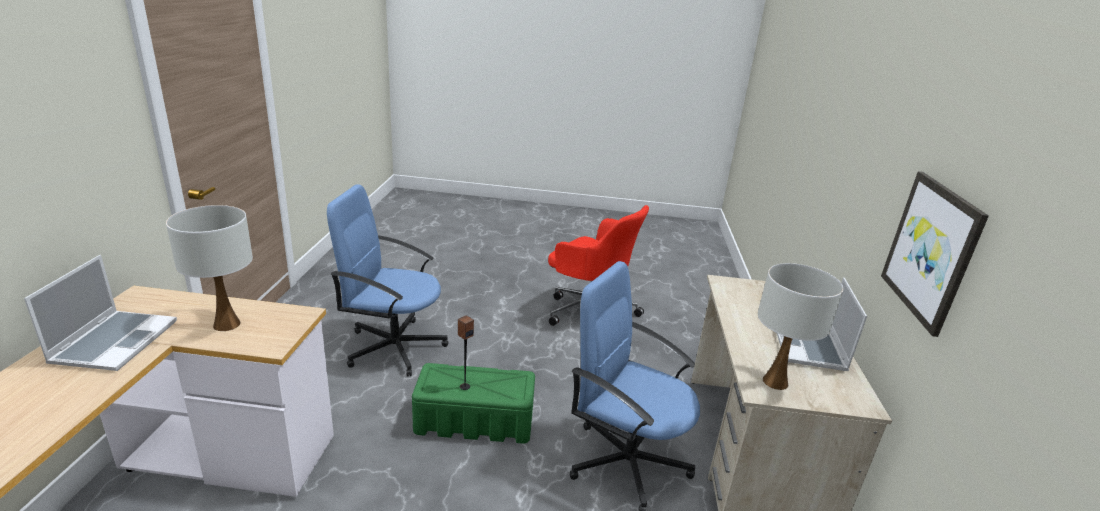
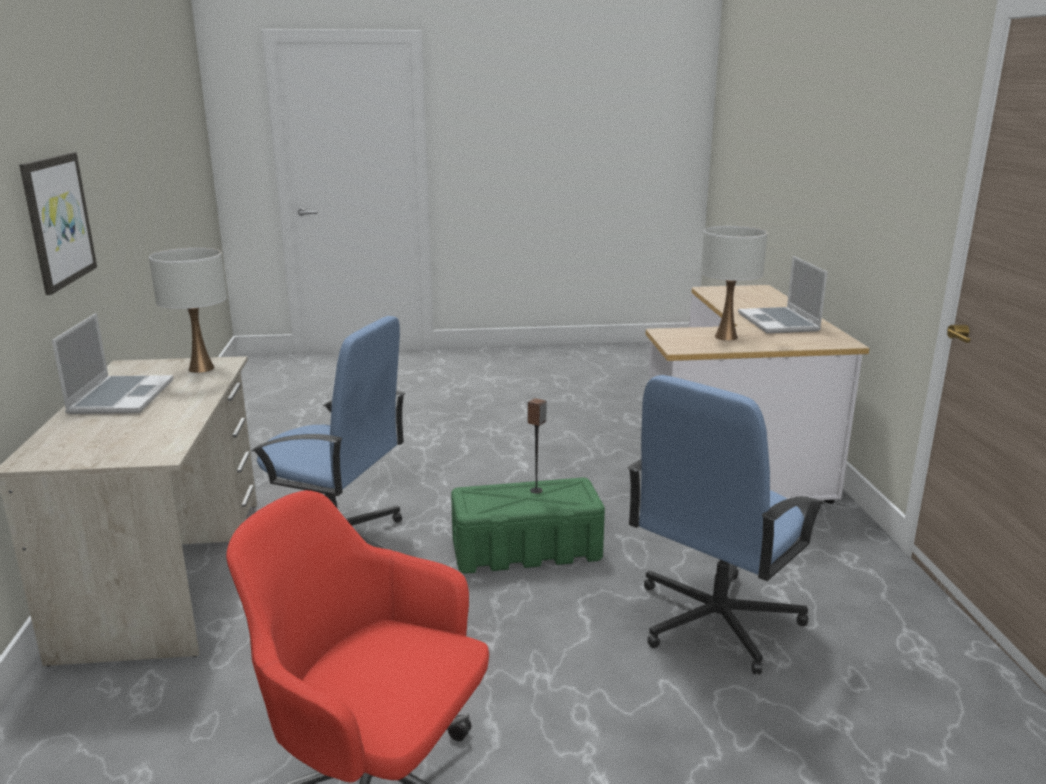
camera: 170 degrees right, 5 degrees down
(393, 347) = (714, 621): blue office chair -> blue office chair turned 135 degrees clockwise

